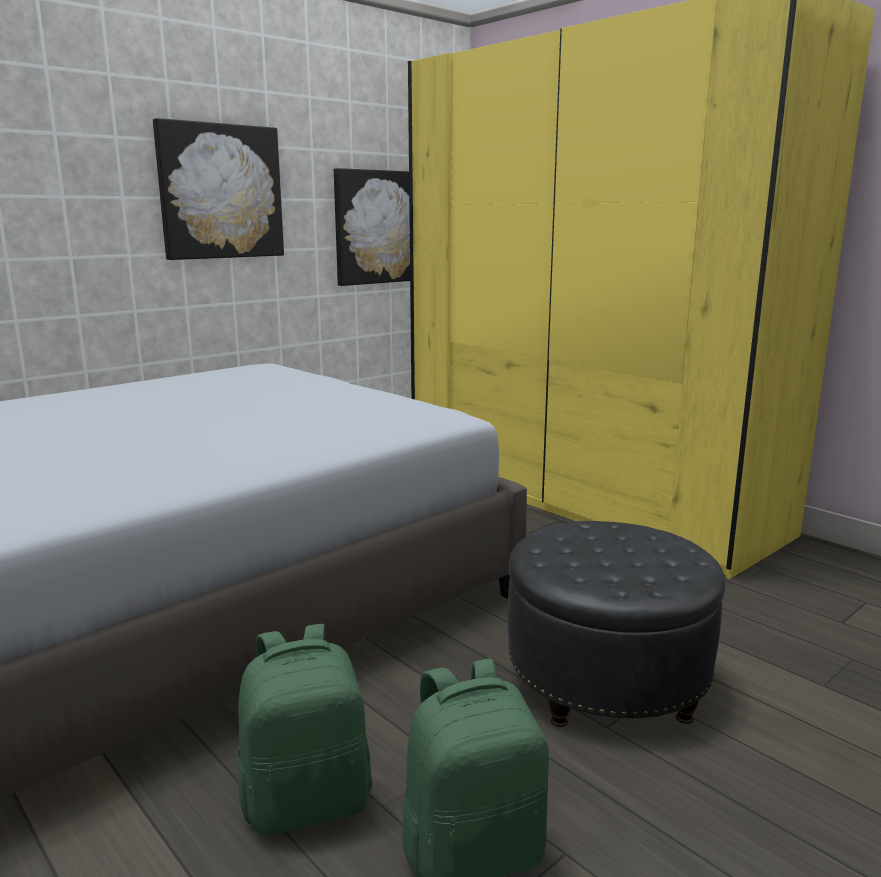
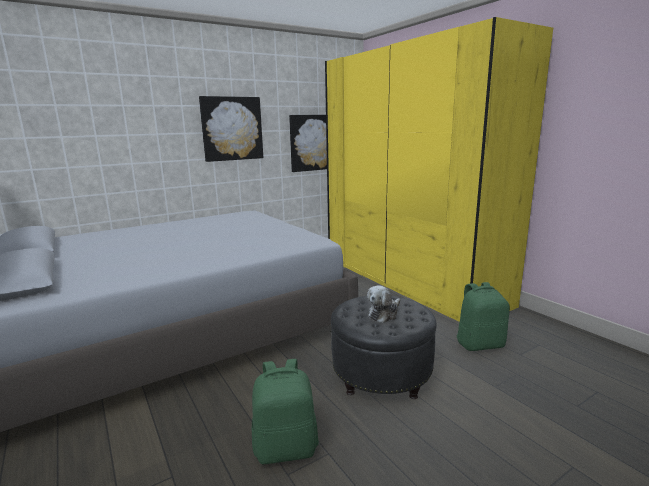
camera: 10 degrees right, 0 degrees up
(307, 801) = (221, 417): green backpack -> green backpack (480, 344)
(619, 557) = (384, 314): none -> plush toy

